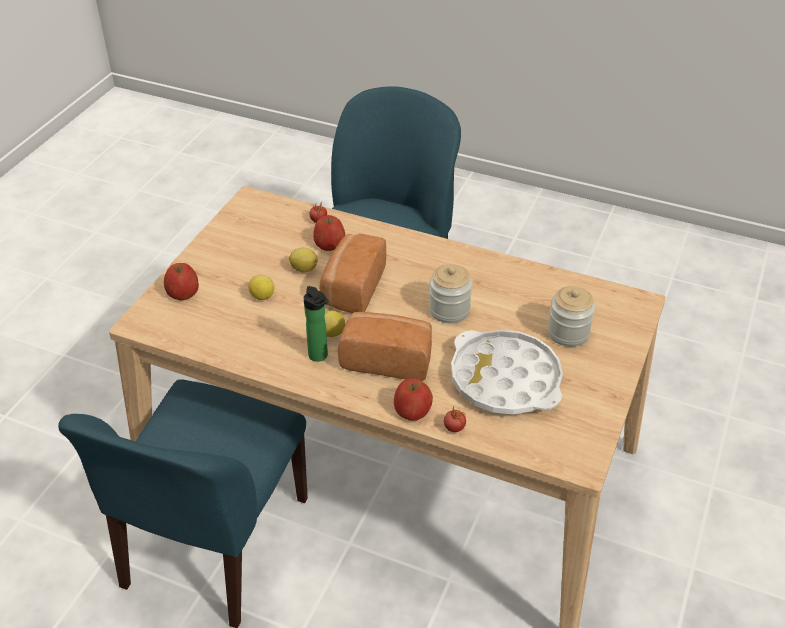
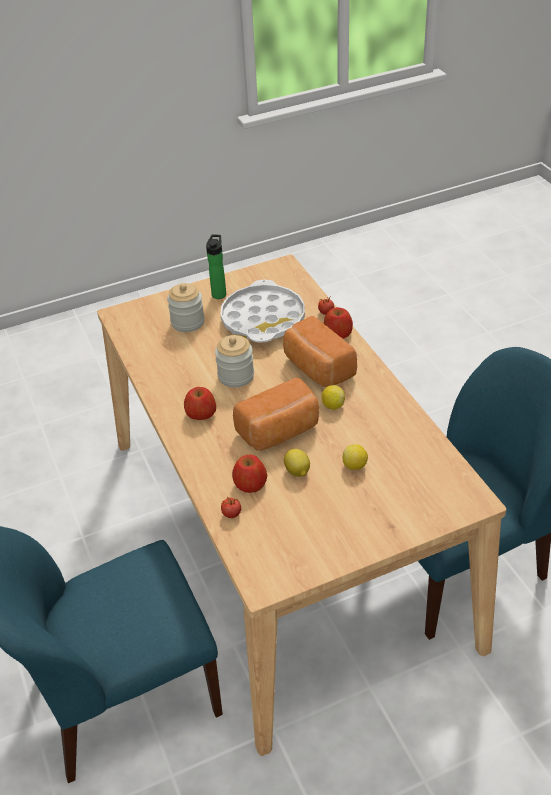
camera: 135 degrees left, 0 degrees up
(183, 292) = (416, 510): apple -> apple (201, 413)
(319, 357) = (360, 394): bottle -> bottle (219, 293)

